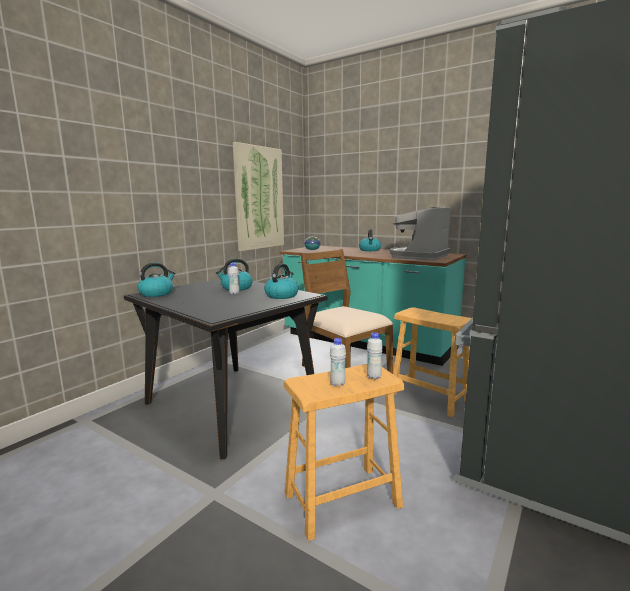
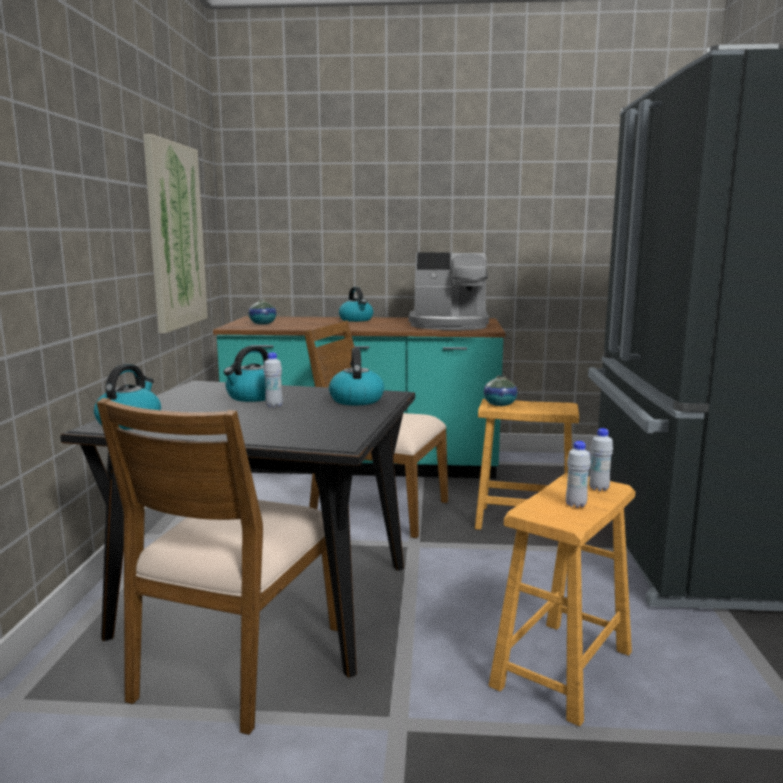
camera: 30 degrees left, 0 degrees up
(183, 432) = (237, 661): none -> brown chair
(414, 312) = (500, 404): none -> vase
(419, 256) = (449, 325): coffee machine -> coffee machine turned 90 degrees counterclockwise

